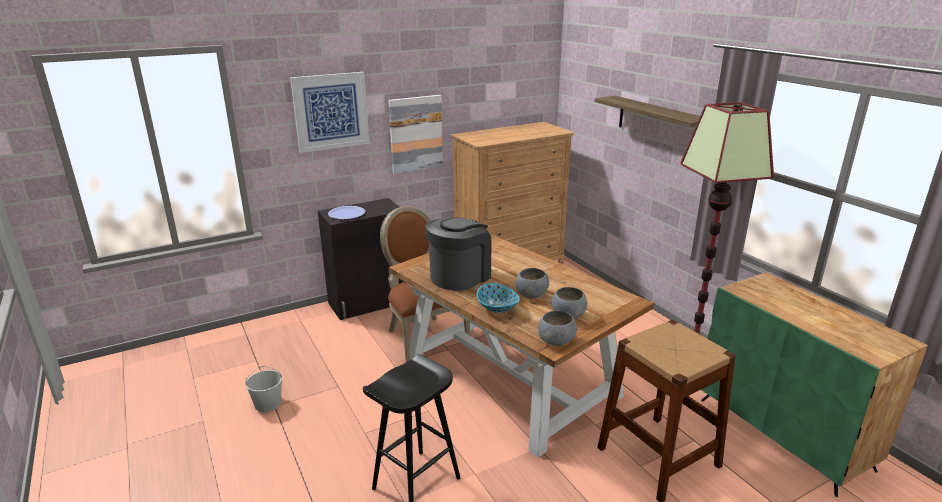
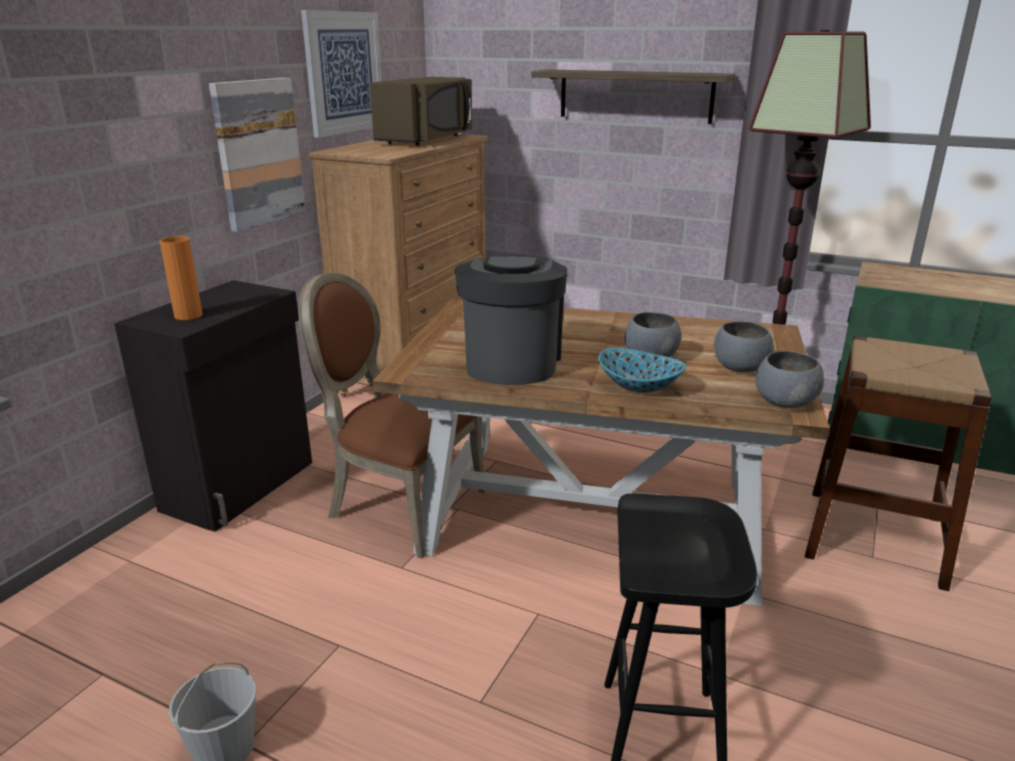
camera: 35 degrees left, 0 degrees up
(331, 111) = (110, 104): picture -> picture (344, 73)
(346, 214) = (188, 315): plate -> orange vase
(531, 131) = (427, 139): none -> brown microwave

